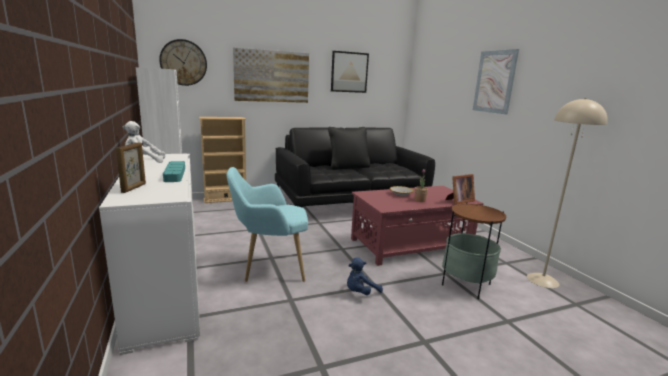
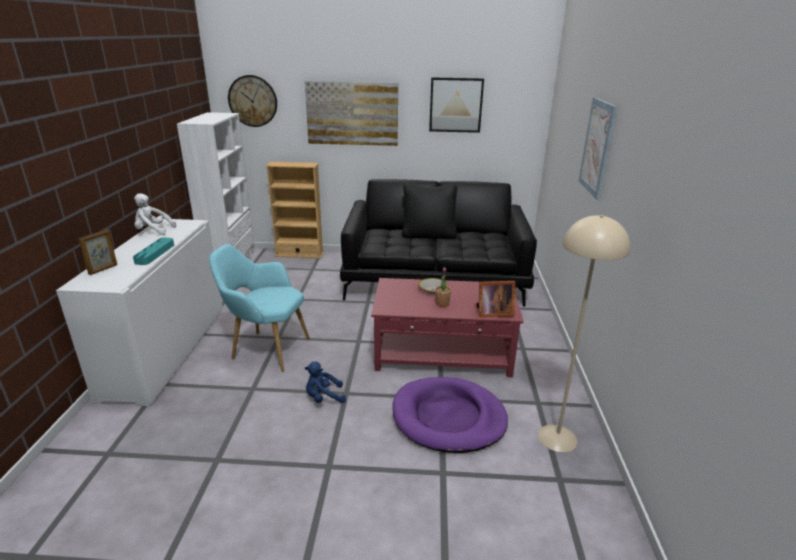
camera: 25 degrees right, 10 degrees up
(466, 284) = (448, 418): side table -> purple dog bed

